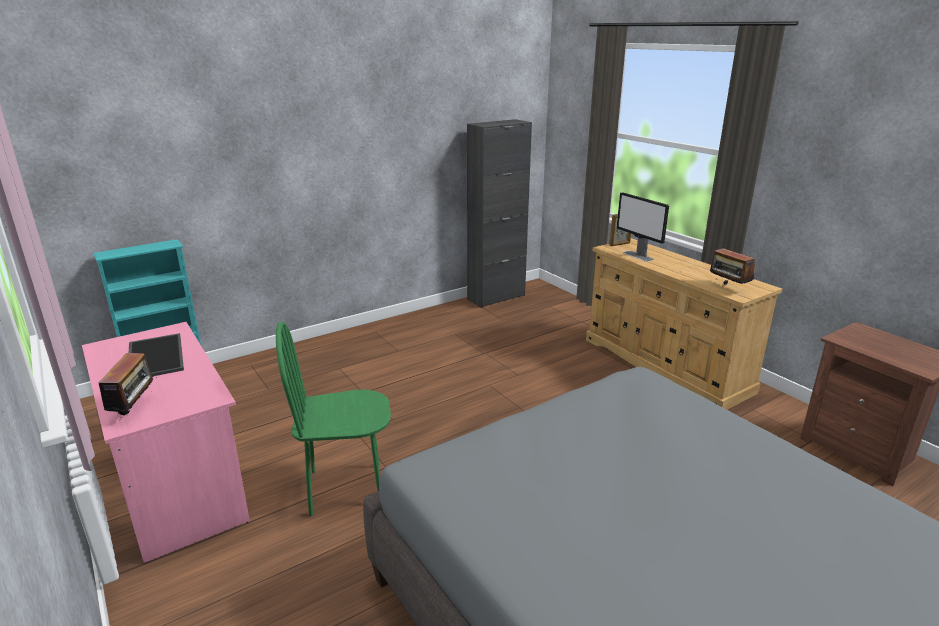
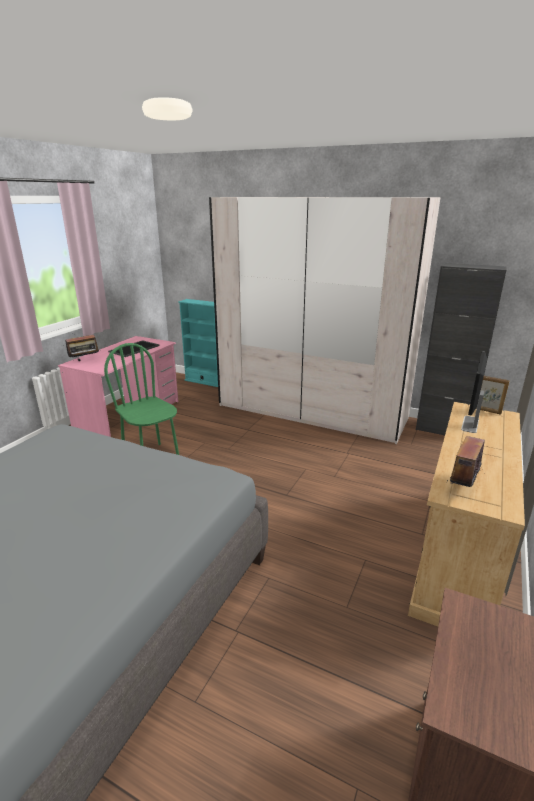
camera: 60 degrees right, 0 degrees up
(375, 340) = (311, 411): none -> beige wardrobe

